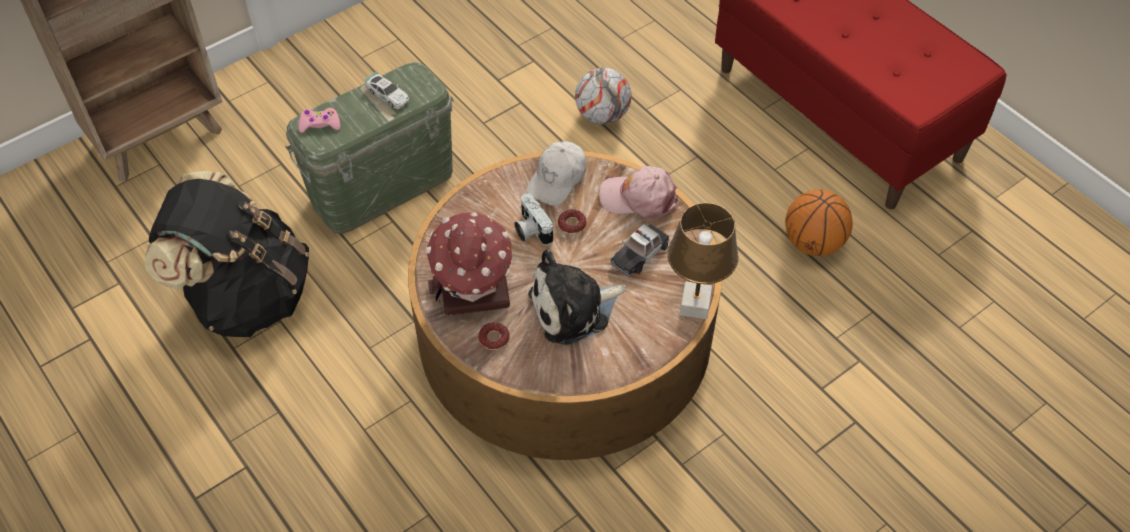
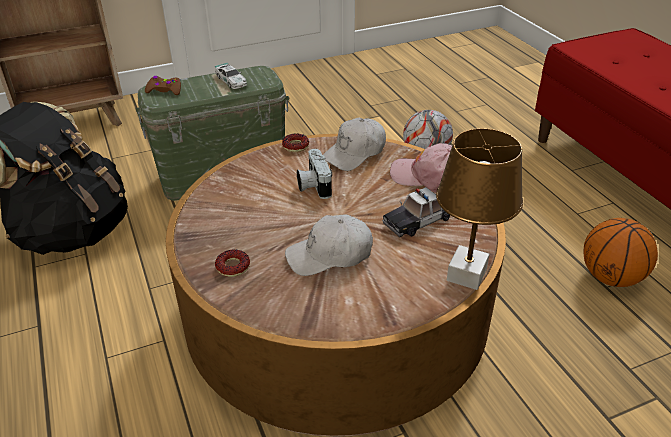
camera: 15 degrees right, 15 degrees down
(320, 124) = (165, 90): pink game controller -> brown game controller
(473, 286) = (235, 219): toy house -> none
(572, 224) = (355, 187): donut -> donut (295, 146)
(574, 309) = (330, 255): plush toy -> white cap

